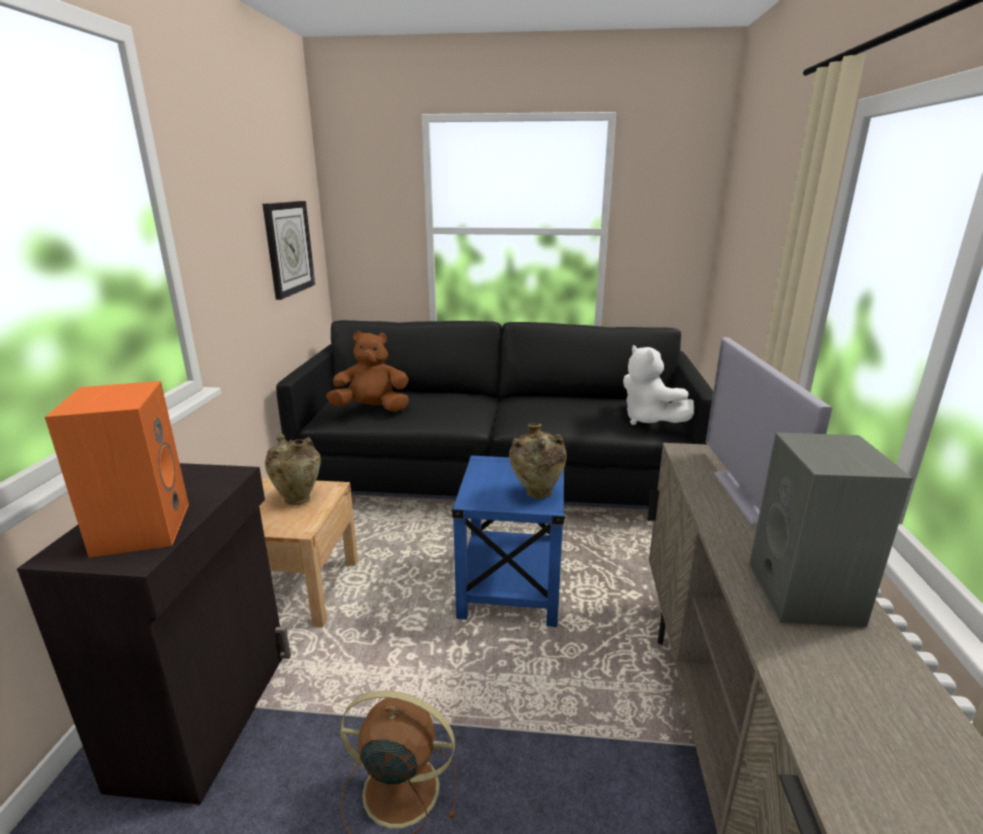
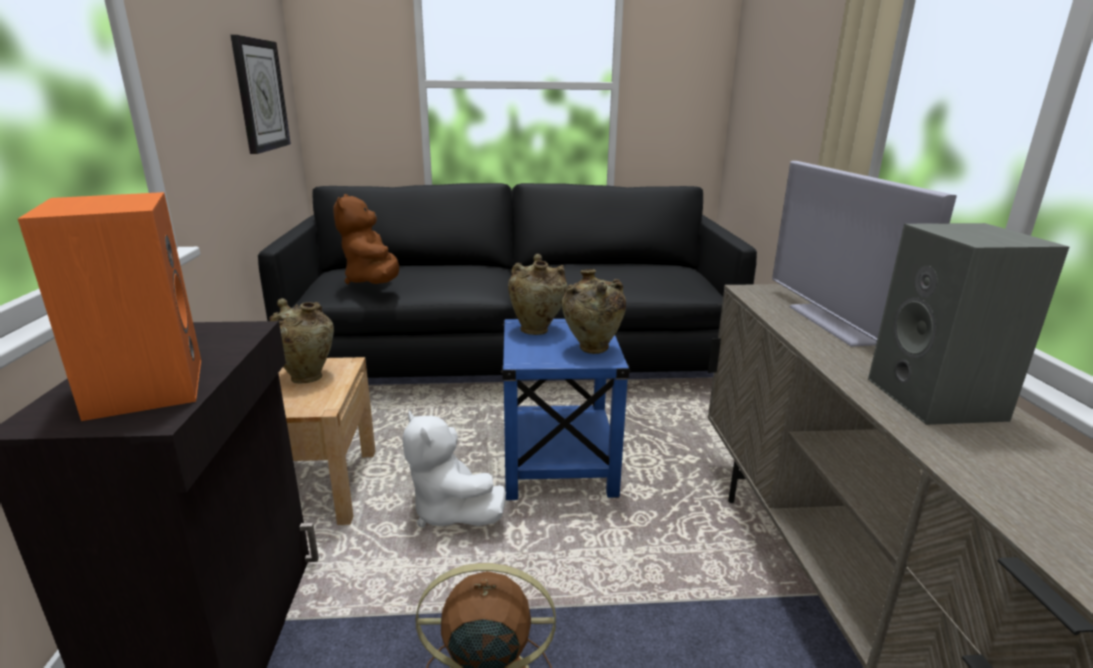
camera: 10 degrees left, 0 degrees up
(372, 409) = (373, 282): brown plush toy -> brown plush toy turned 90 degrees counterclockwise
(495, 469) = (537, 330): none -> beige vase
(649, 420) = (681, 280): white plush toy -> white plush toy (450, 512)

